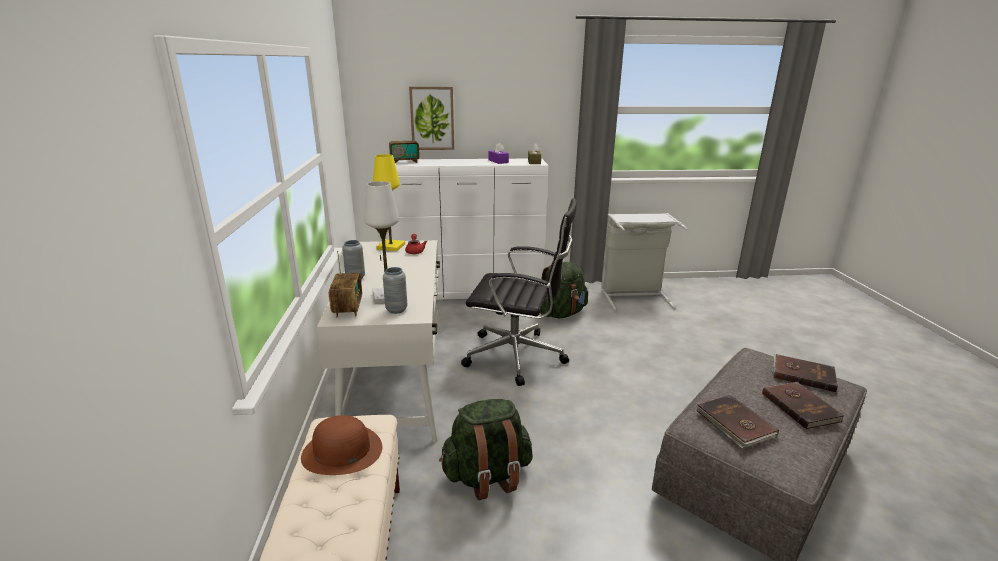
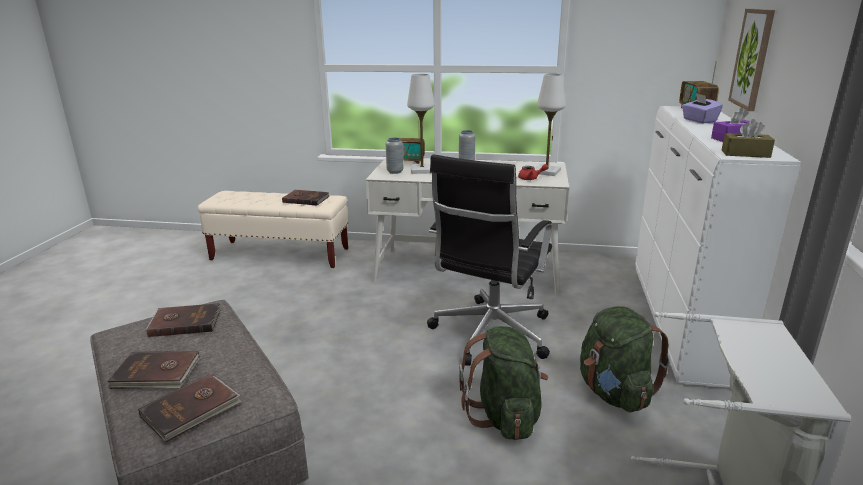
camera: 105 degrees right, 0 degrees up
(341, 451) = (306, 199): brown hat -> brown book
(391, 246) = (546, 171): yellow table lamp -> white table lamp
(444, 163) = (699, 120): none -> purple tissue box
(487, 476) = (321, 297): green backpack -> green backpack (505, 416)

